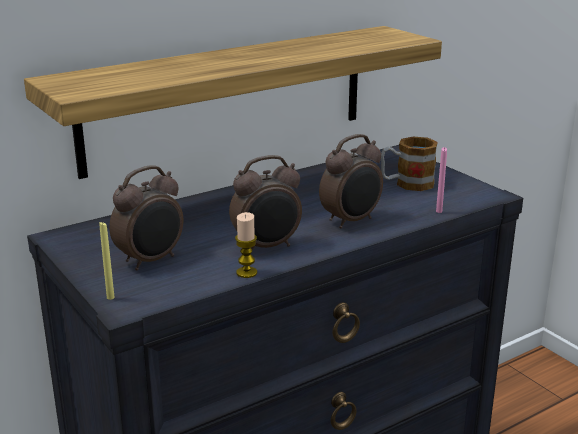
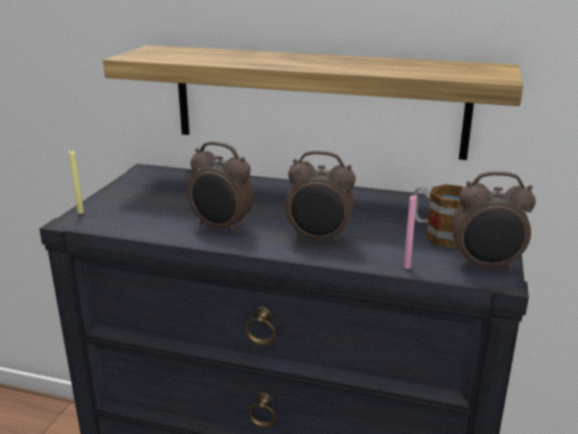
camera: 50 degrees right, 0 degrees up
(151, 260) = (147, 203): alarm clock -> alarm clock (486, 266)
(246, 273) = (169, 236): candle -> none

